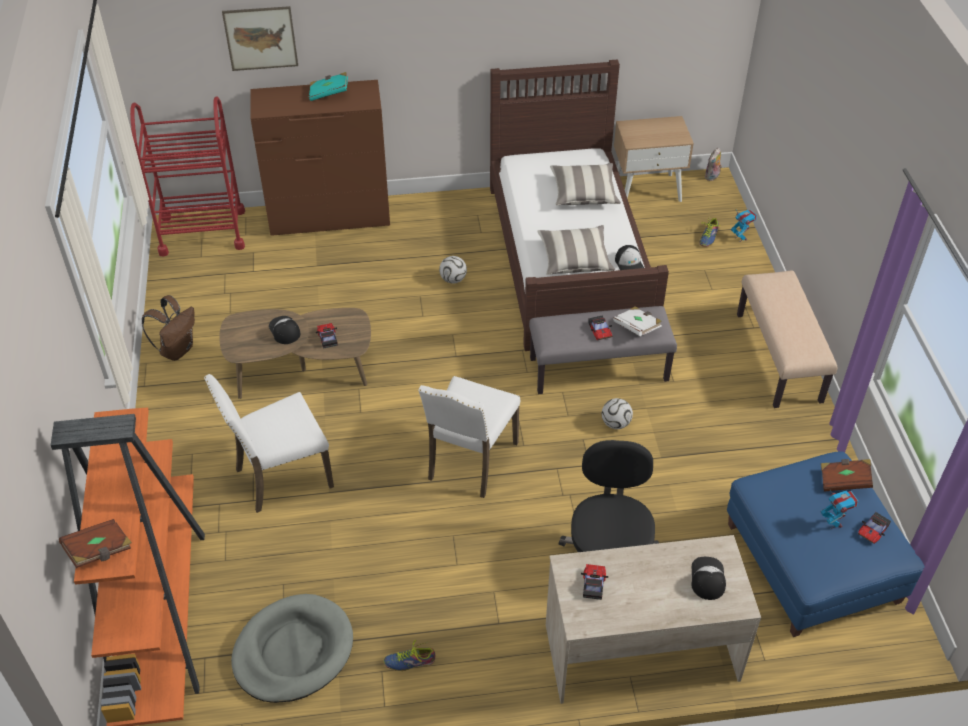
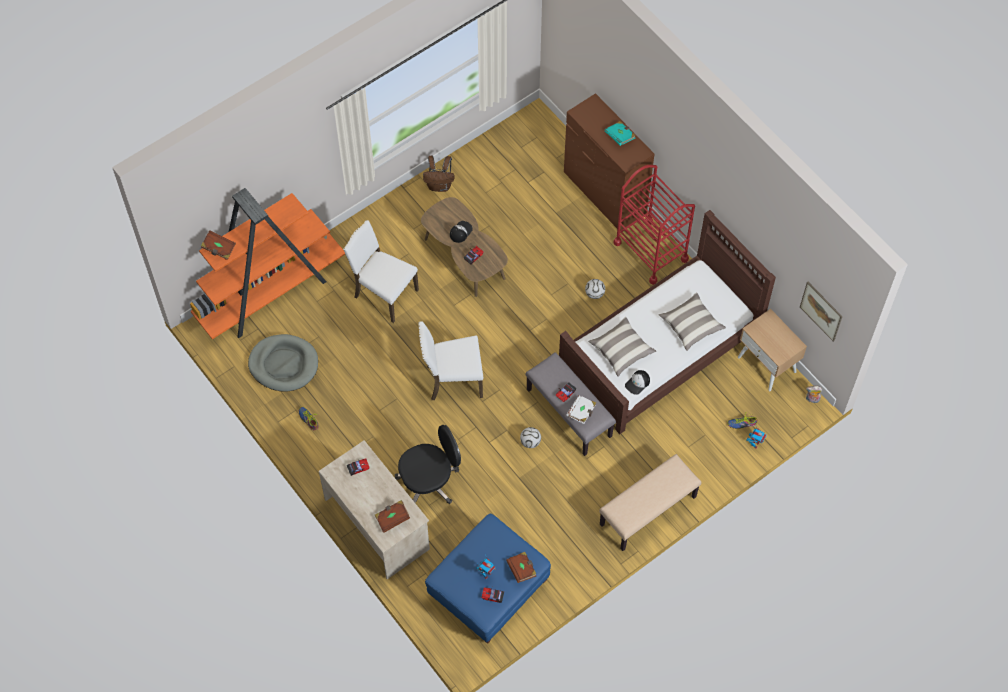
camera: 60 degrees right, 15 degrees up
(202, 232) = (542, 134): red cart -> red cart (651, 251)
(260, 38) = (607, 76): picture -> picture (821, 311)
(707, 578) = (392, 518): cap -> brown book

